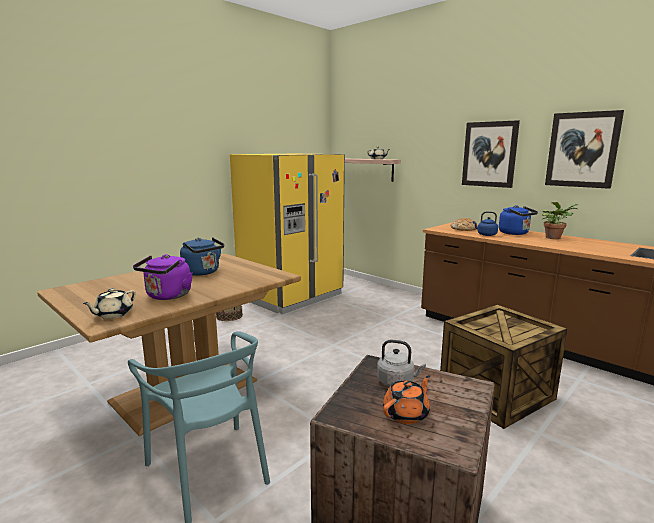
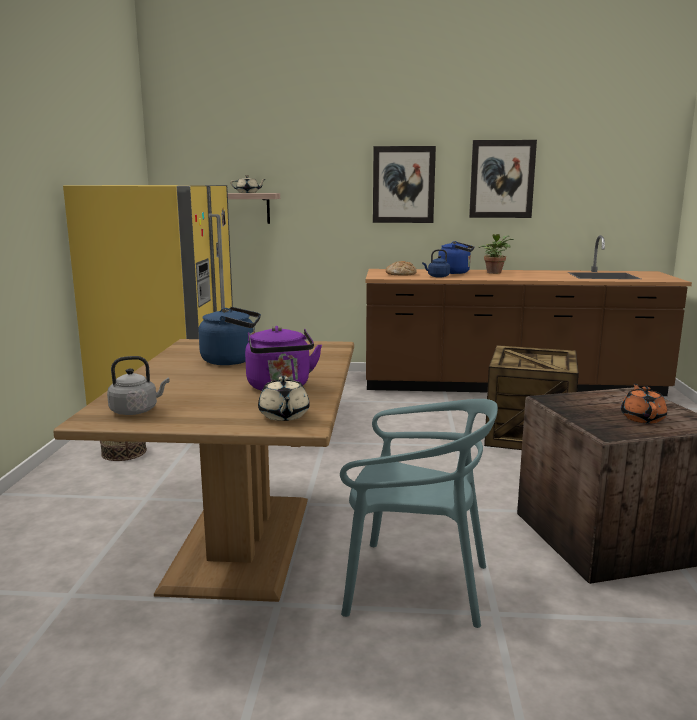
camera: 40 degrees left, 0 degrees up
(397, 382) = (591, 404): grey kettle -> grey kettle (136, 411)

